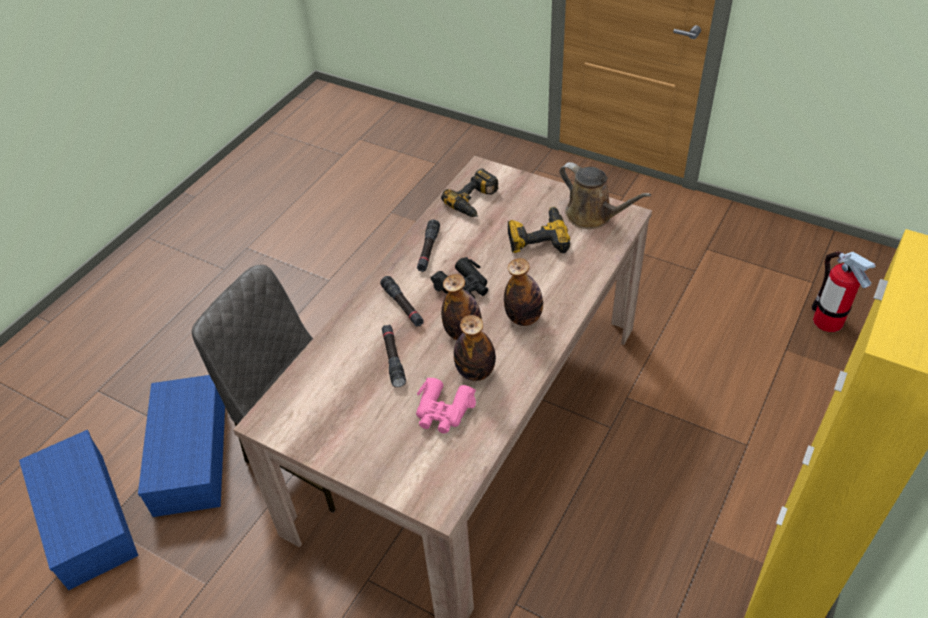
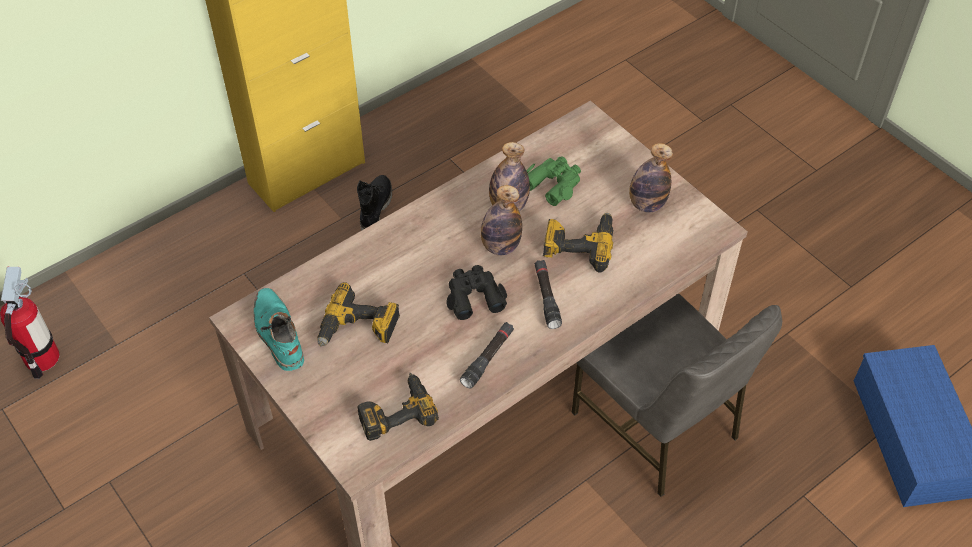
camera: 160 degrees left, 5 degrees up
(189, 454) = (799, 470): blue storage box -> none
(393, 359) = (579, 245): black flashlight -> power drill
(443, 411) = (553, 183): pink binoculars -> green binoculars
(523, 318) = (433, 241): bottle -> bottle (646, 204)
(592, 216) = (278, 334): brown watering can -> turquoise boot
(684, 564) = (375, 209): none -> black boot

